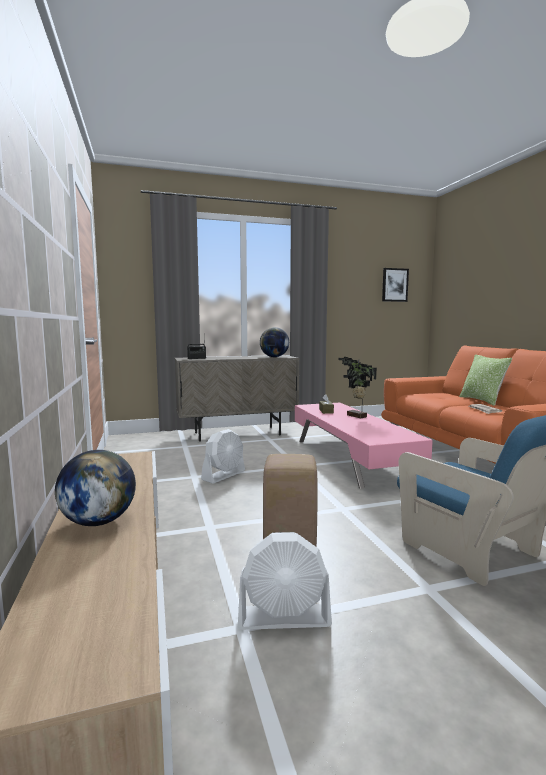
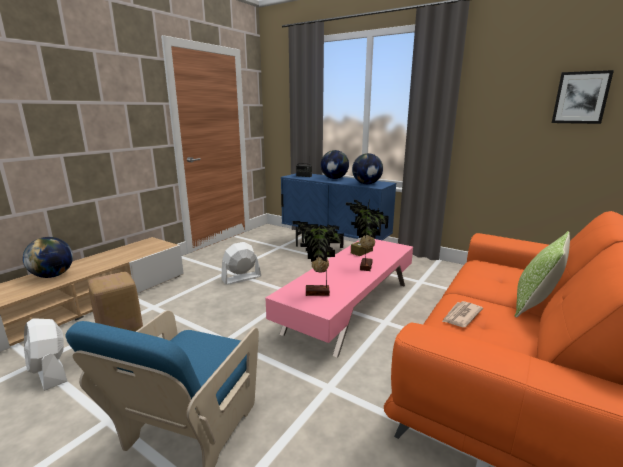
camera: 50 degrees right, 10 degrees up
(224, 475) = (241, 278): white fan -> white fan turned 150 degrees clockwise
(232, 357) = (334, 178): none -> globe
(238, 434) = (334, 249): beige cabinet -> blue cabinet
(386, 433) = (318, 294): none -> potted plant

